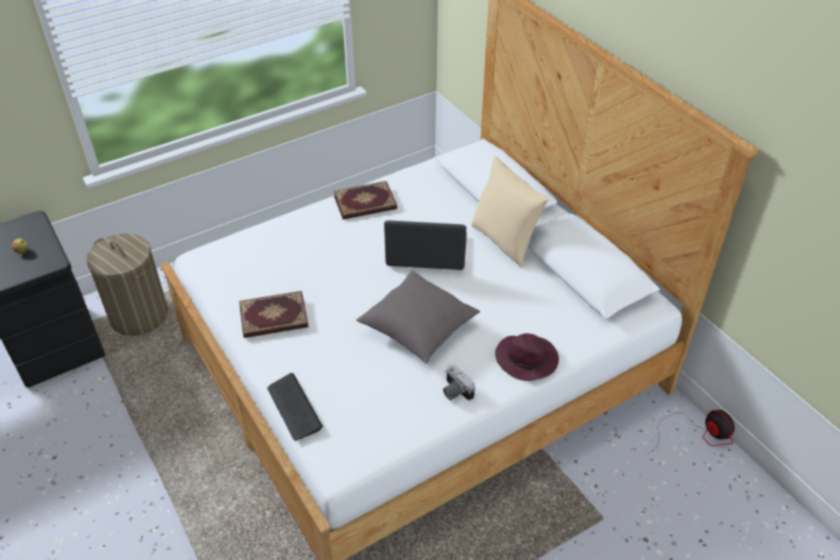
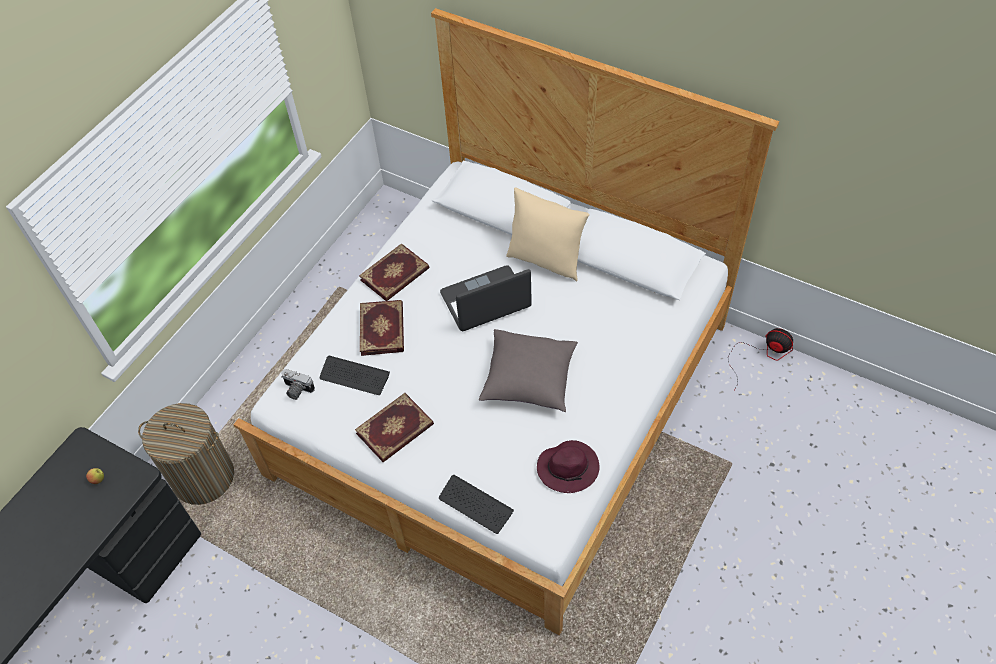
camera: 25 degrees left, 10 degrees up
(272, 262) = (354, 376): none -> keyboard
(323, 238) = (383, 329): none -> book
(454, 391) = (597, 423): camera -> camera (296, 390)
(527, 359) = (636, 366): purple hat -> purple hat (569, 468)

